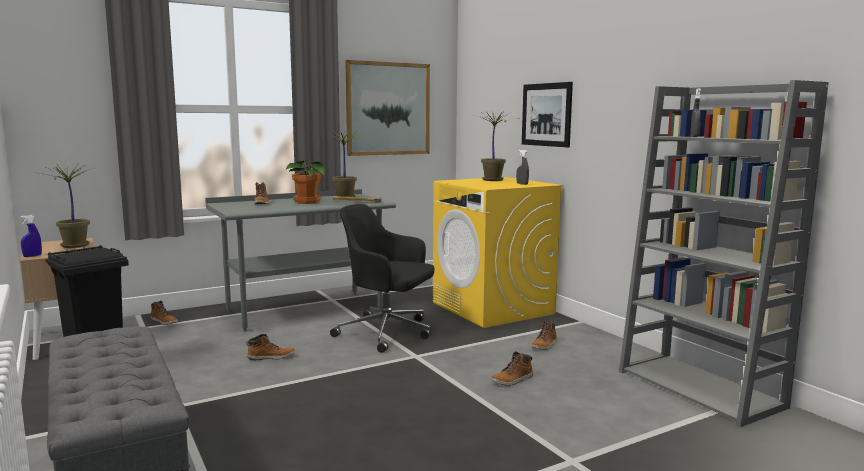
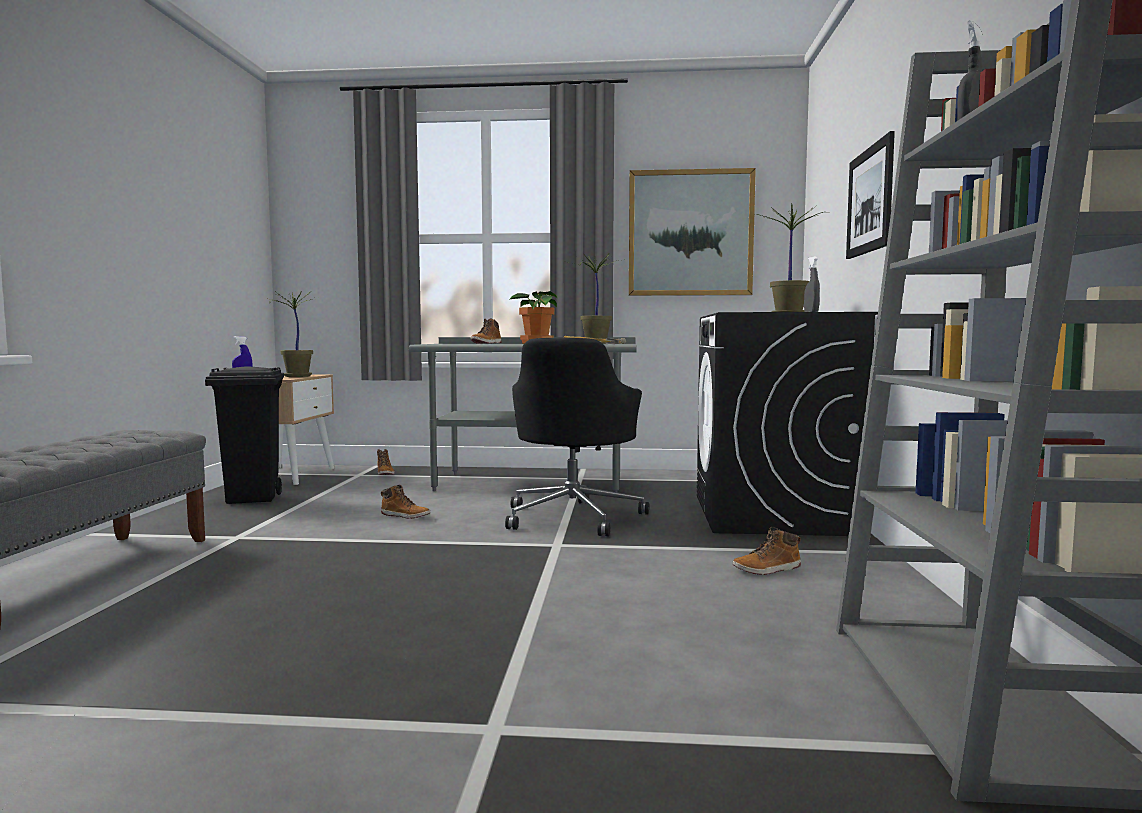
camera: 35 degrees right, 5 degrees down
(387, 333) = (574, 516): black office chair -> black office chair turned 135 degrees counterclockwise
(493, 308) = (772, 515): yellow washing machine -> black washing machine
(512, 380) = (628, 598): boot -> none

